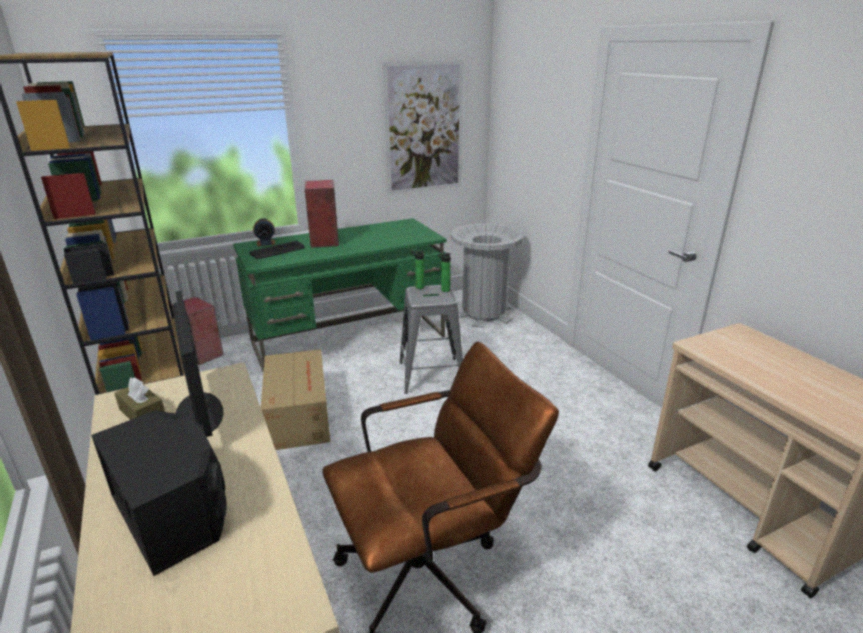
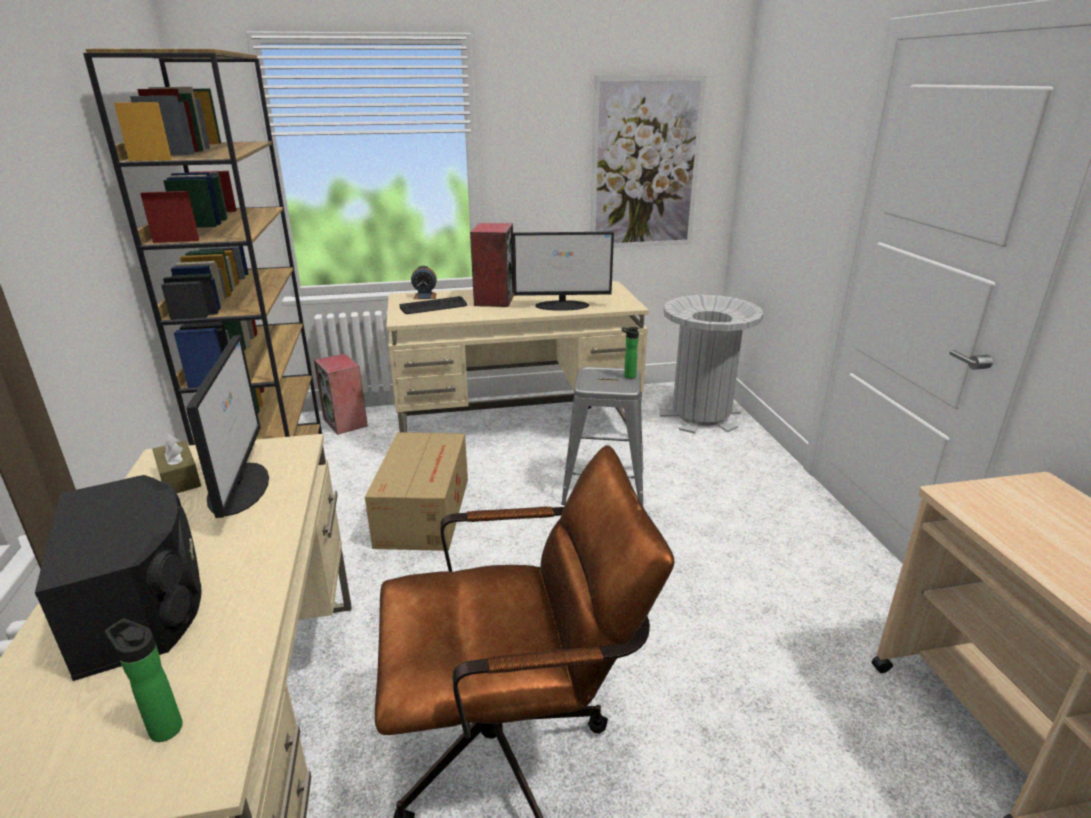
camera: 15 degrees right, 0 degrees up
(349, 339) = (518, 427): green desk -> beige desk
(381, 241) = (563, 305): none -> monitor
(418, 287) = (596, 368): bottle -> bottle (163, 727)

